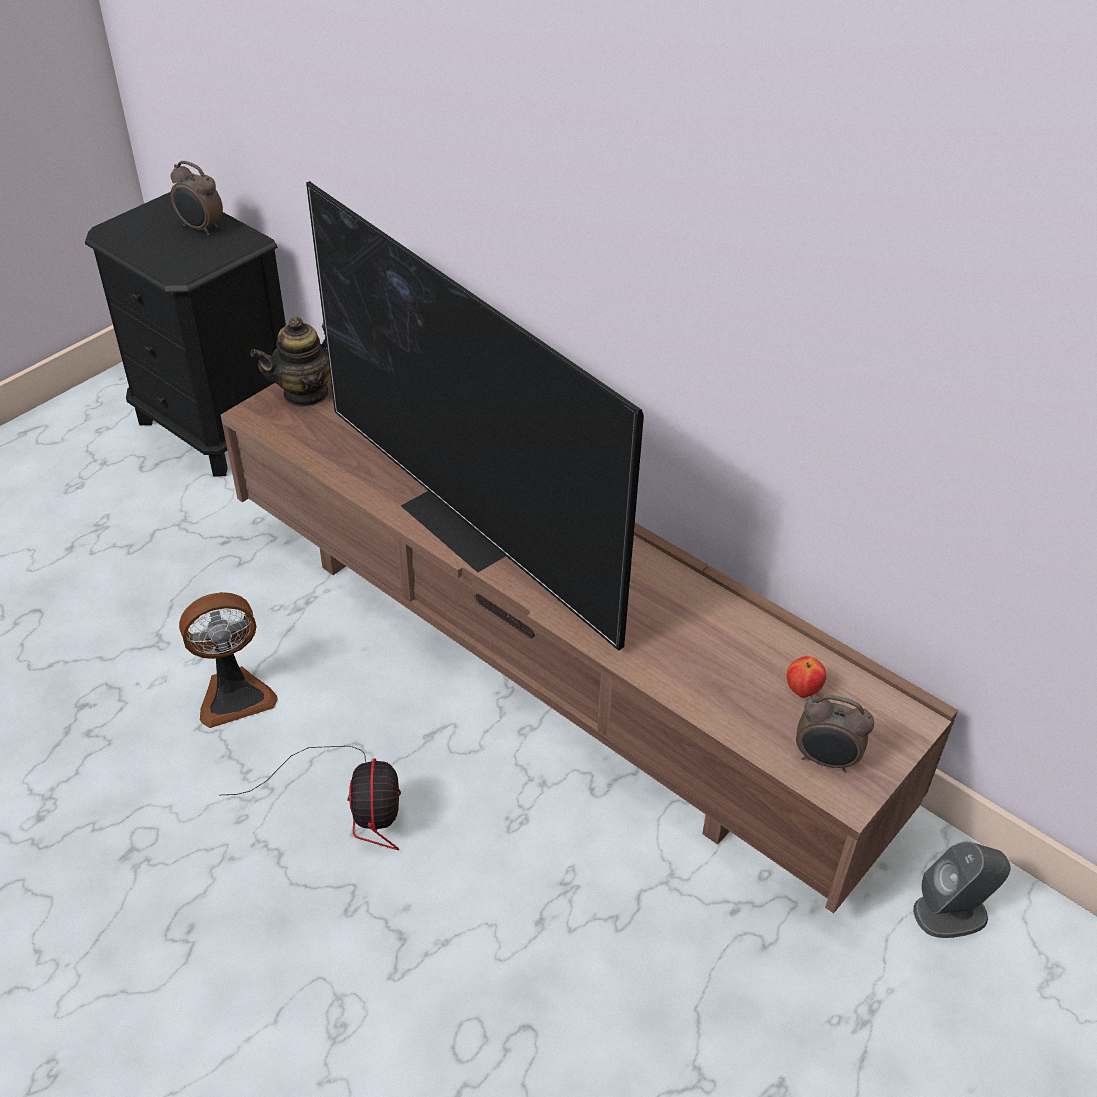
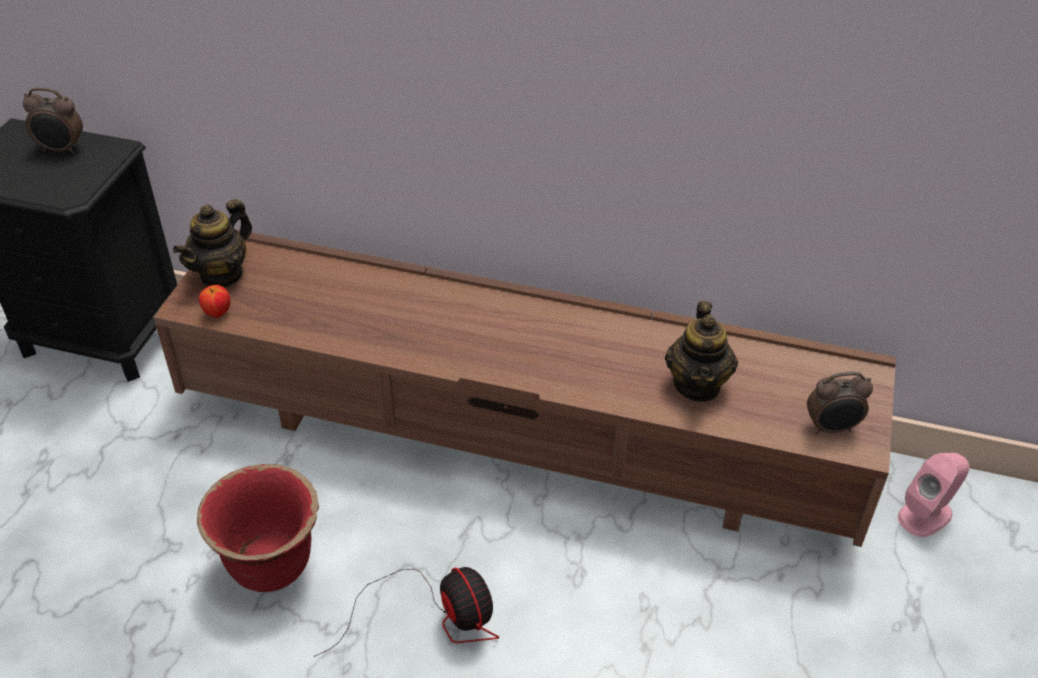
camera: 25 degrees left, 0 degrees up
(234, 695) = (272, 565): fan -> red planter
(467, 524) = (440, 341): television -> none
(705, 660) = (697, 384): none -> teapot
(802, 690) = (782, 382): apple -> apple (217, 313)
(951, 913) = (925, 515): grey speaker -> pink speaker

